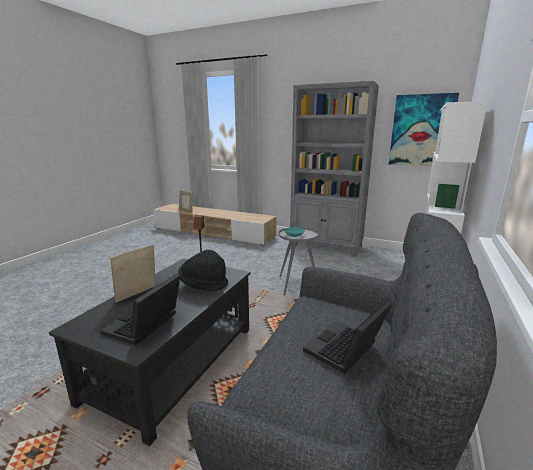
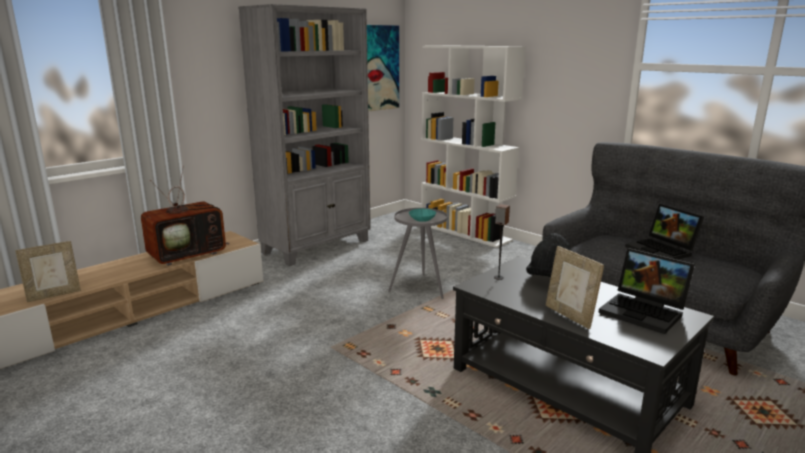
camera: 70 degrees left, 0 degrees up
(239, 216) = (188, 254): none -> television

